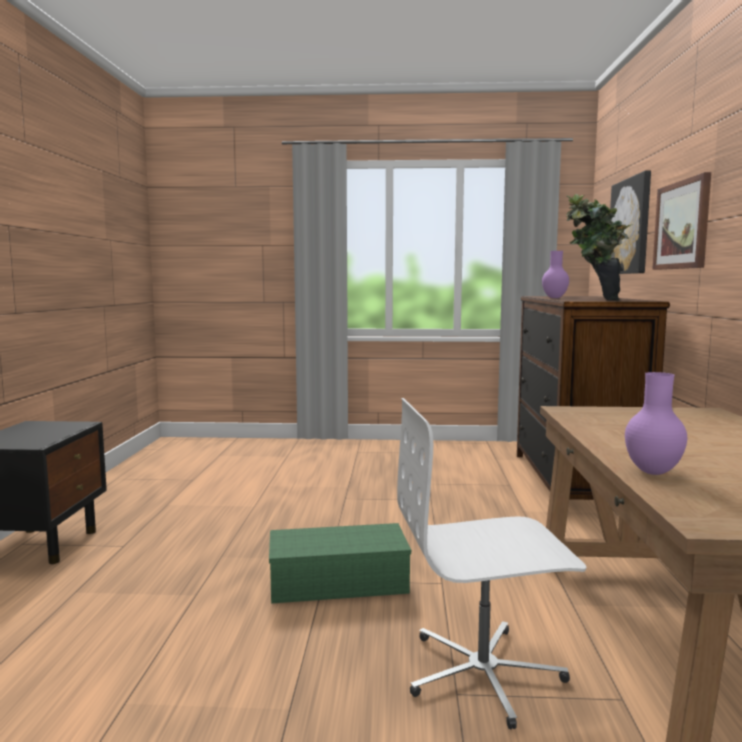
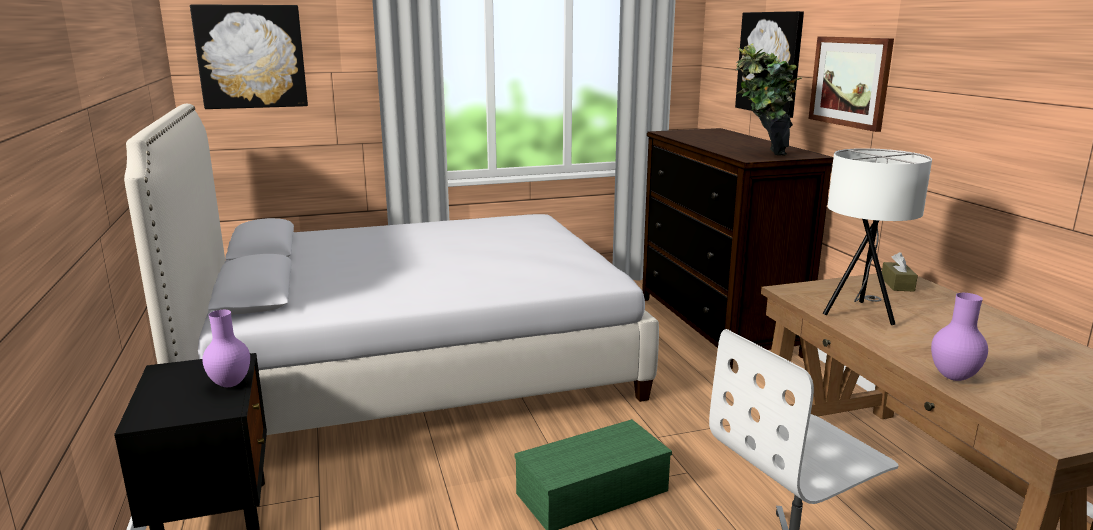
camera: 20 degrees left, 10 degrees up
(205, 232) = (251, 57): none -> picture
(276, 476) = (413, 365): none -> white bed
(555, 298) = (704, 143): purple vase -> purple vase (231, 384)
(616, 427) = (860, 314): none -> white table lamp
(694, 414) = (897, 284): none -> brown tissue box

